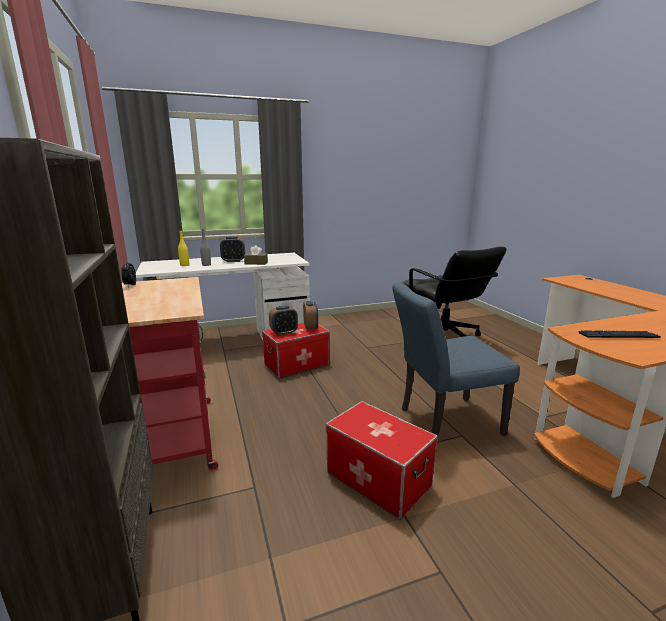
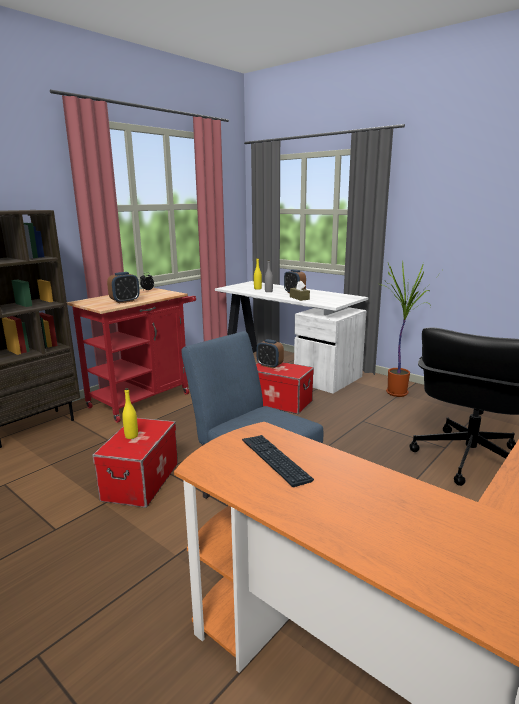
camera: 60 degrees right, 0 degrees up
(310, 327) = (295, 370): alarm clock -> alarm clock (125, 301)
(338, 324) = (396, 392): none -> potted plant
(376, 432) = (131, 436): none -> yellow bottle

